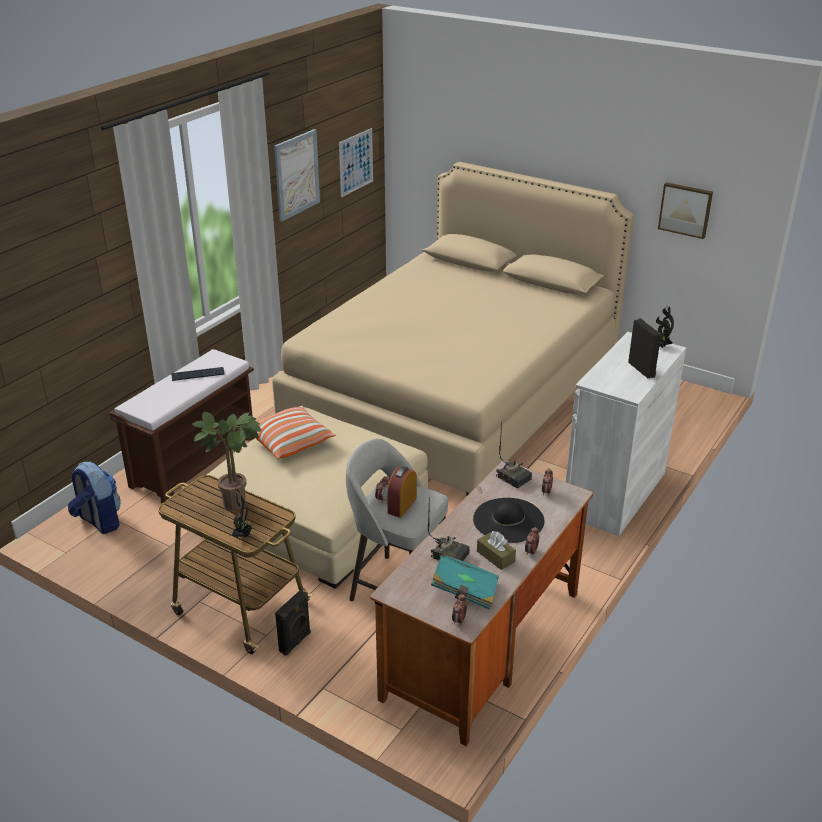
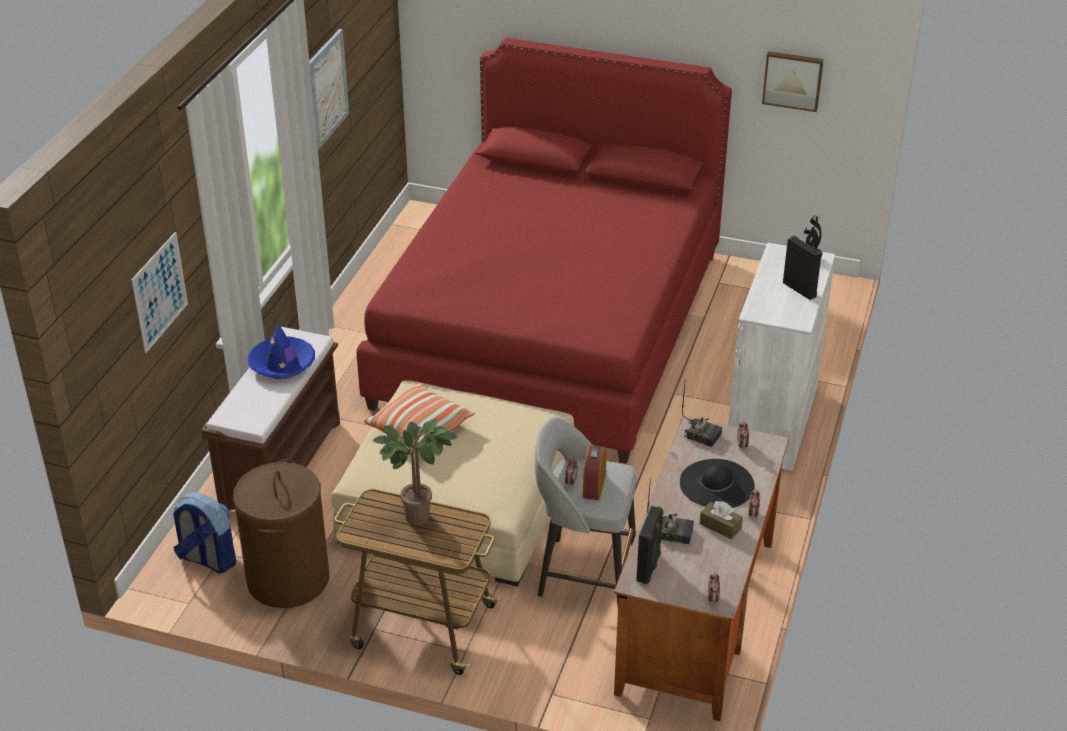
camera: 15 degrees left, 5 degrees up
(152, 548) = (288, 579): none -> brown laundry basket
(198, 375) = (282, 364): keyboard -> blue hat
(242, 535) = (446, 551): potted plant -> none
(296, 642) = (501, 653): black speaker -> black speaker (649, 568)
(356, 162) = (376, 52): picture -> picture (160, 292)
(455, 395) = (551, 328): beige bed -> red bed
(464, 591) = (705, 568): turquoise book -> none

